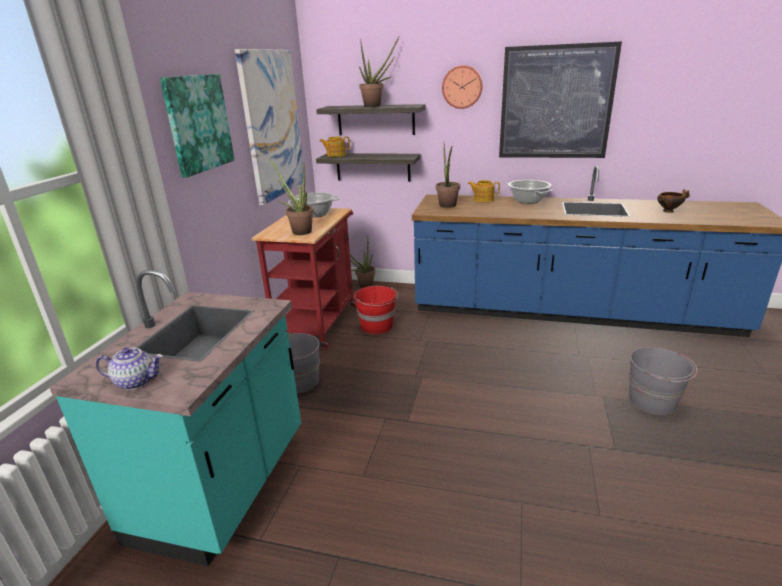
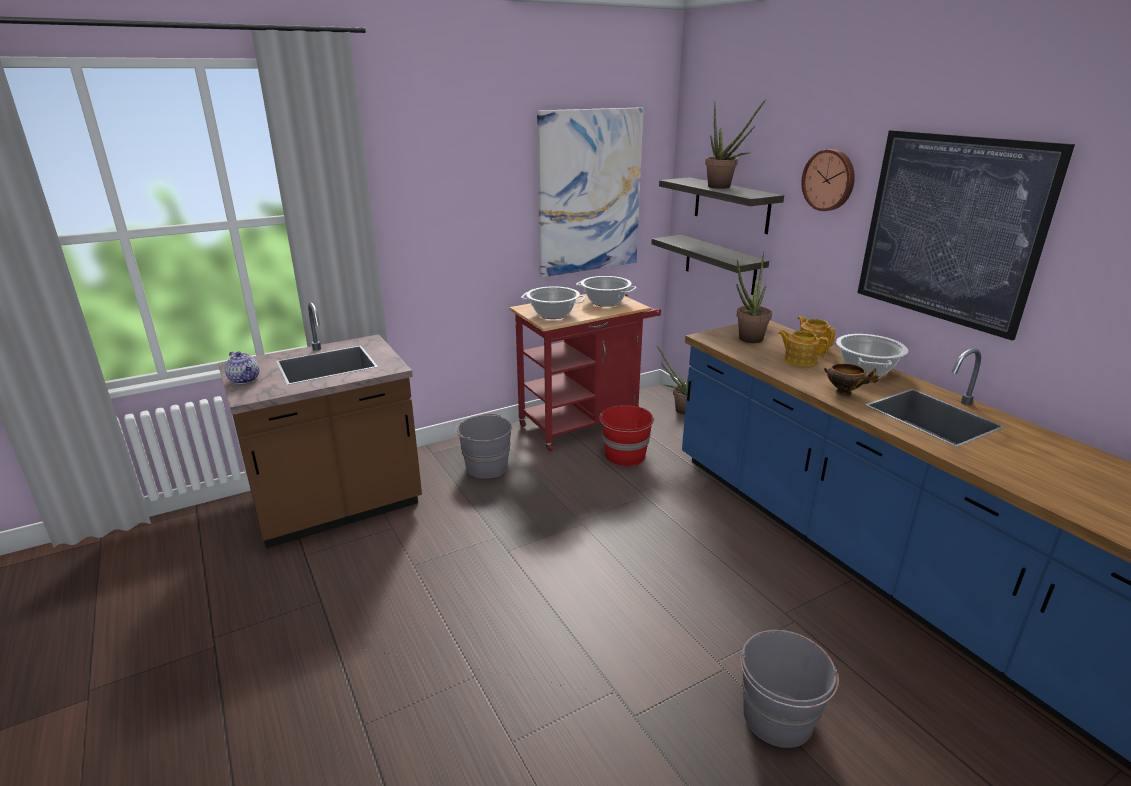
camera: 45 degrees right, 0 degrees up
(198, 123) = (458, 184): picture -> none
(224, 486) = (338, 509): turquoise counter -> brown counter
(299, 231) = (553, 314): potted plant -> cooking pot
(335, 155) = (680, 239): teapot -> teapot (799, 360)
(669, 211) = (1053, 468): bowl -> bowl (845, 393)

